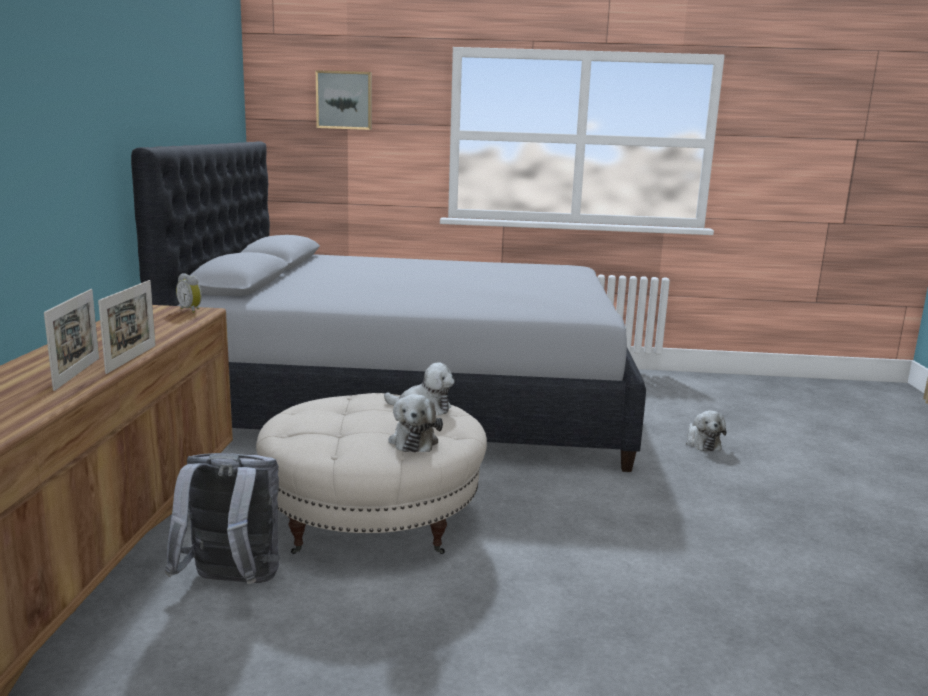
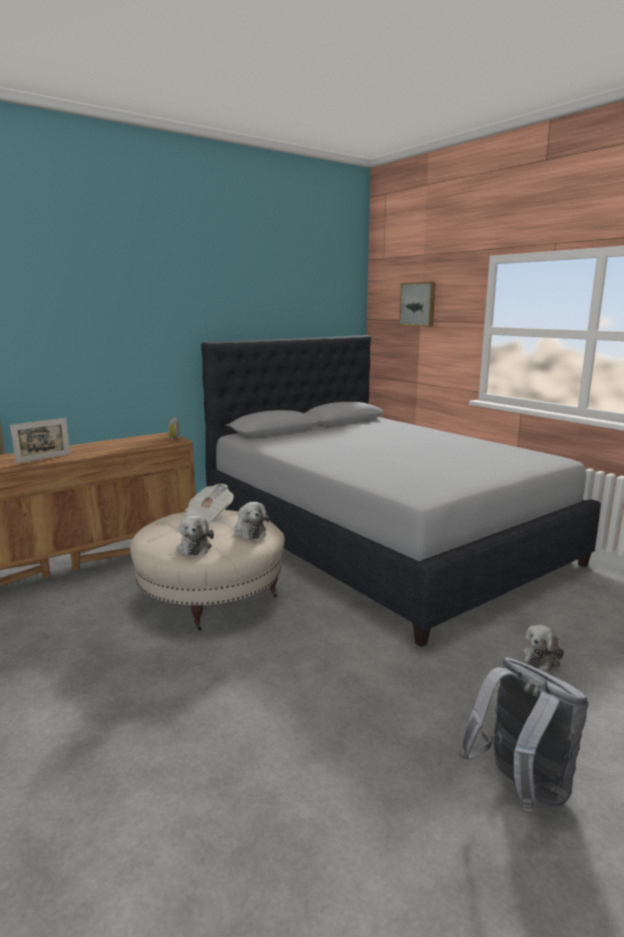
camera: 50 degrees right, 0 degrees up
(131, 359) = (76, 457): picture frame -> none
(231, 584) = (103, 595): grey backpack -> grey backpack (520, 789)
(343, 411) = (206, 519): none -> newspaper
(414, 441) = (194, 547): plush toy -> plush toy turned 60 degrees counterclockwise

